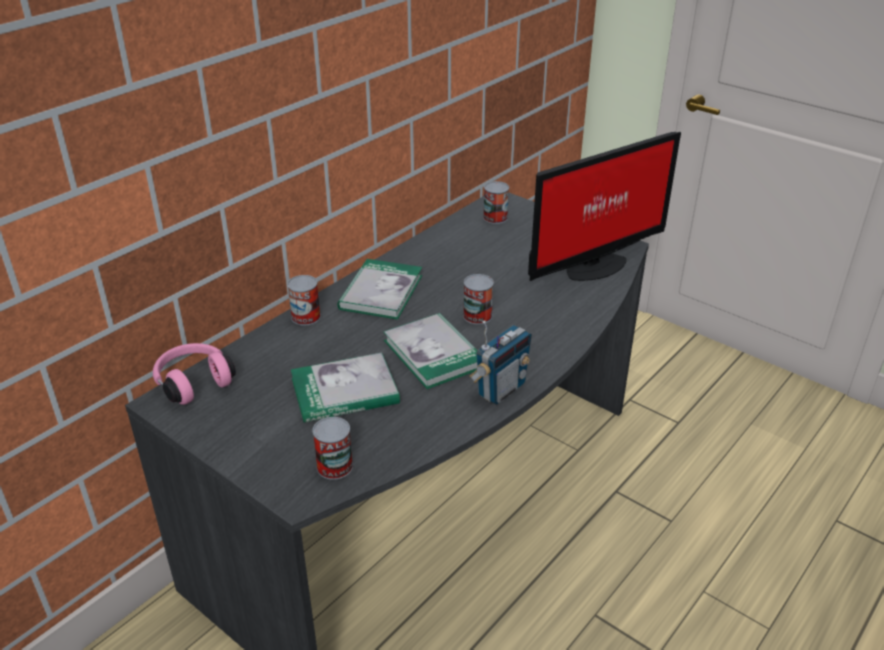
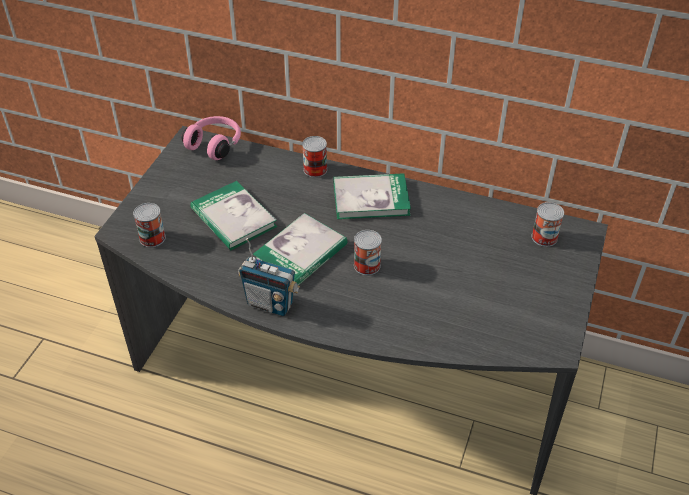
camera: 70 degrees right, 10 degrees up
(592, 266) = (498, 328): monitor -> none

